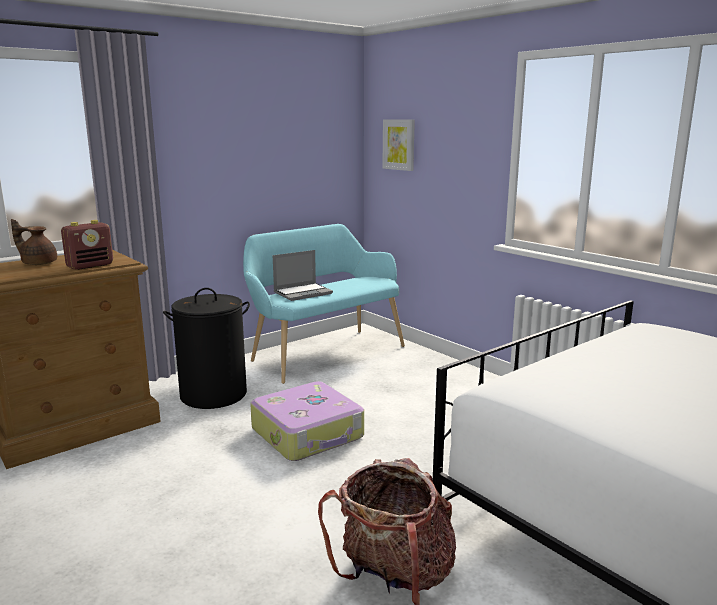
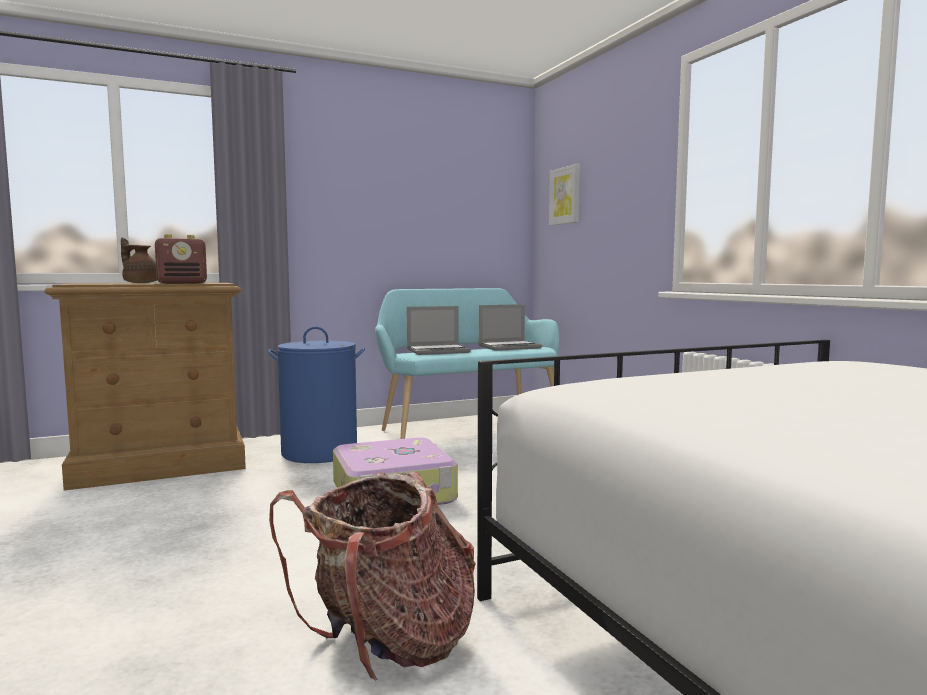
camera: 15 degrees right, 10 degrees down
(213, 394) = (319, 452): black laundry basket -> blue laundry basket
(357, 281) = (510, 347): none -> laptop

